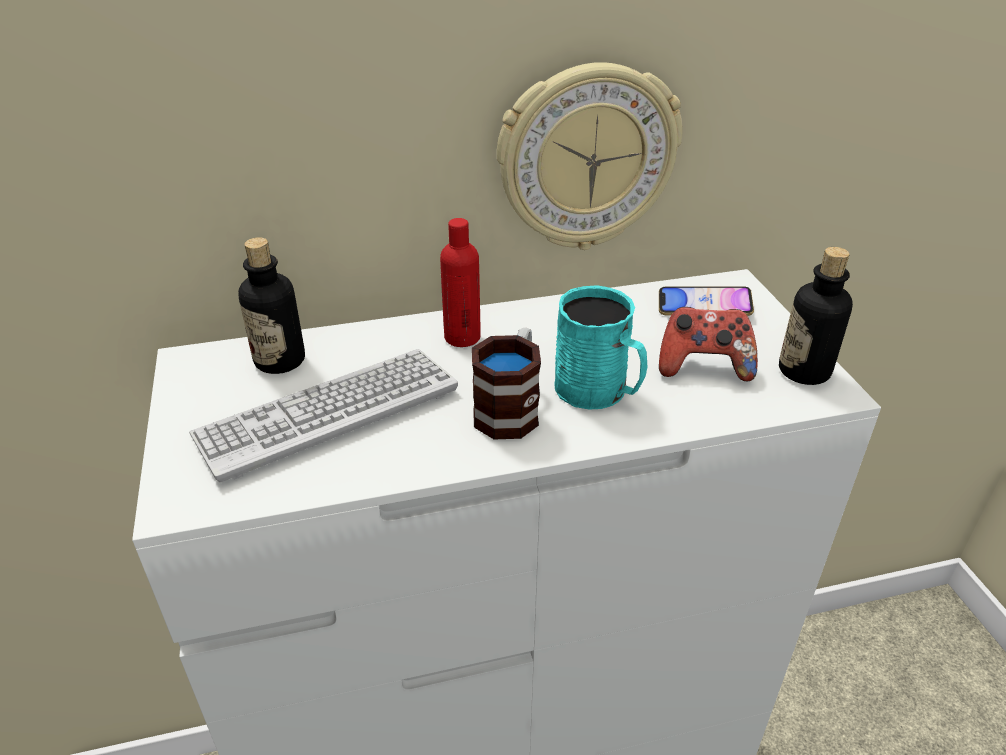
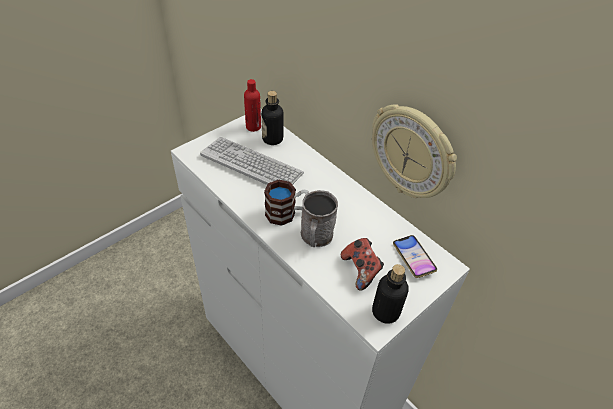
camera: 60 degrees right, 10 degrees up
(462, 337) = (323, 181): red bottle -> red bottle (253, 127)
(599, 391) = (316, 237): turquoise mug -> grey mug

